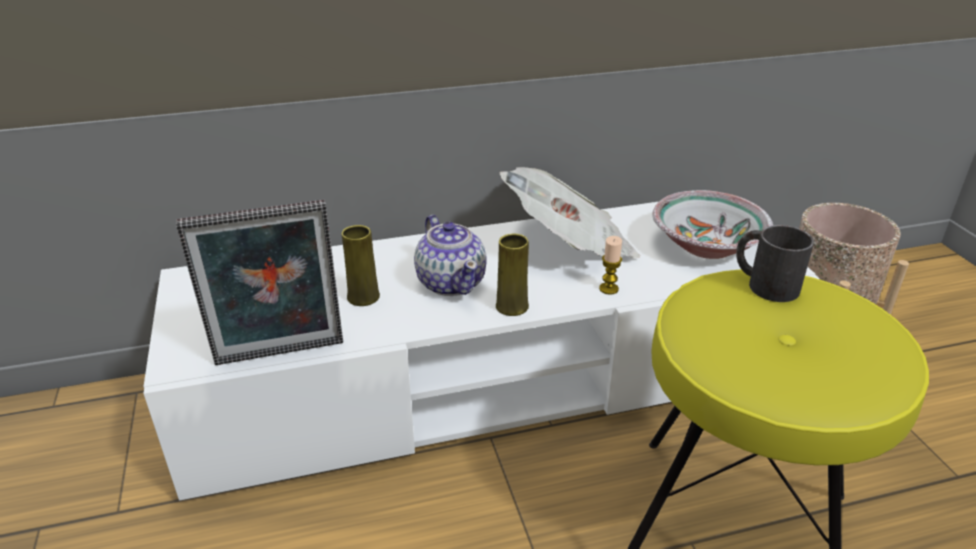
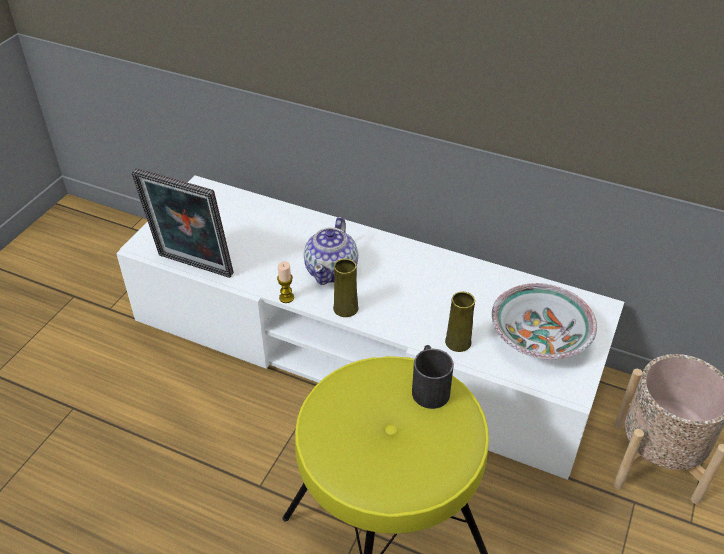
camera: 40 degrees right, 10 degrees up
(363, 297) = (272, 253): yellow vase -> yellow vase (458, 342)
(570, 245) = (440, 284): newspaper -> none
(608, 289) = (421, 331): candle -> candle (286, 297)

